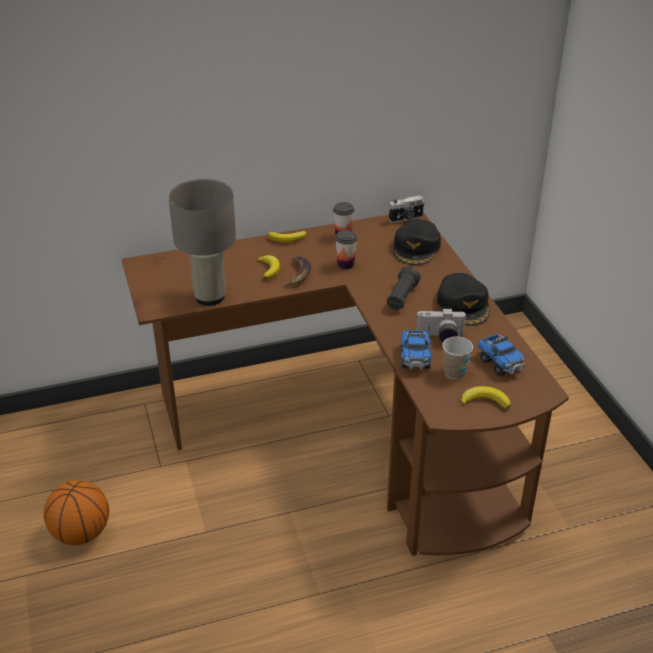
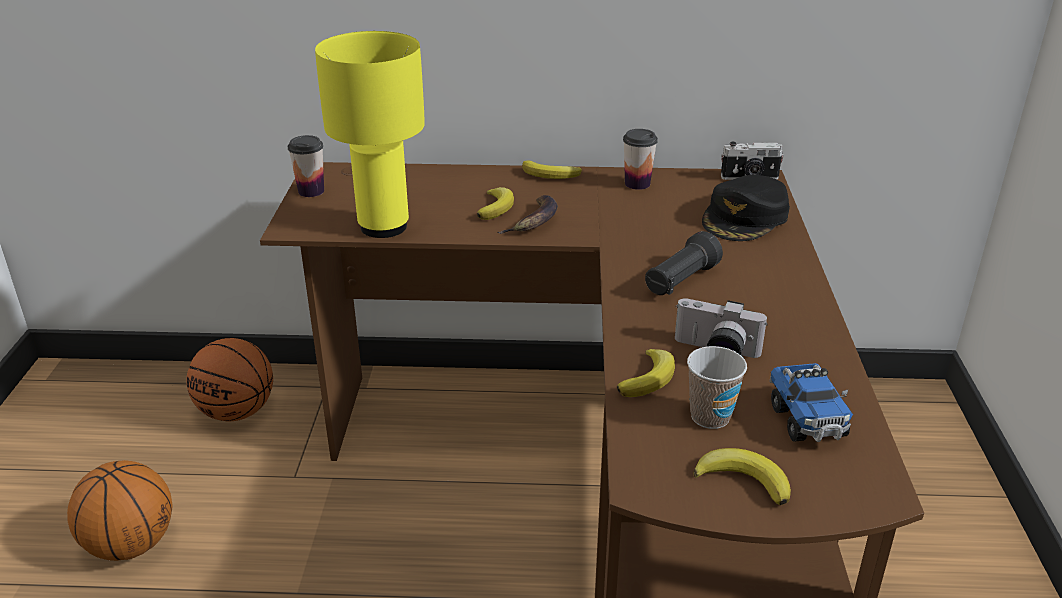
camera: 20 degrees right, 5 degrees down
(94, 434) = (237, 411): none -> basketball
(211, 297) = (385, 227): grey table lamp -> yellow table lamp
(345, 264) = (617, 220): cup -> cup (311, 191)
(415, 359) = (649, 378): toy truck -> banana
(464, 305) = (784, 312): black cap -> none

